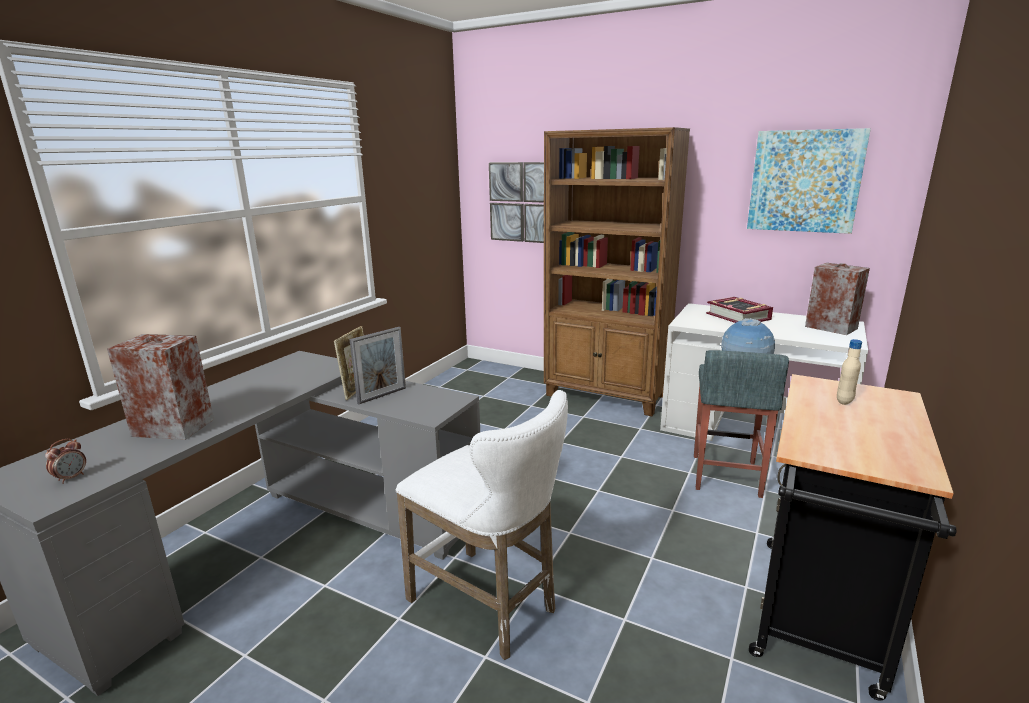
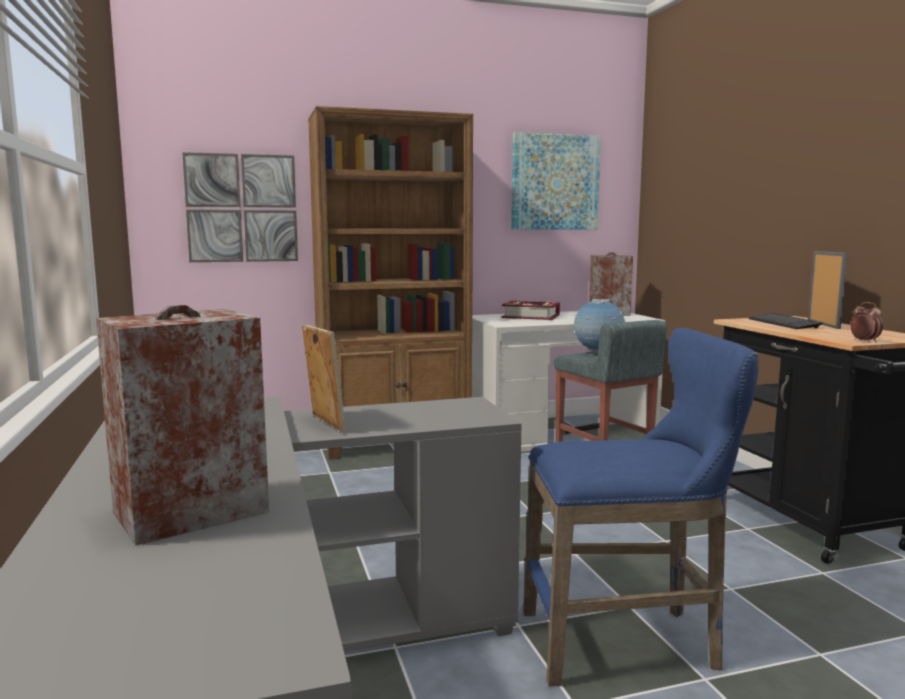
camera: 45 degrees left, 10 degrees down
(71, 477) = (205, 618): alarm clock -> alarm clock (864, 341)
(382, 395) = (376, 420): picture frame -> picture frame (823, 324)
(489, 606) = (629, 642): white stool -> blue stool
(844, 401) = (783, 323): beige bottle -> keyboard

